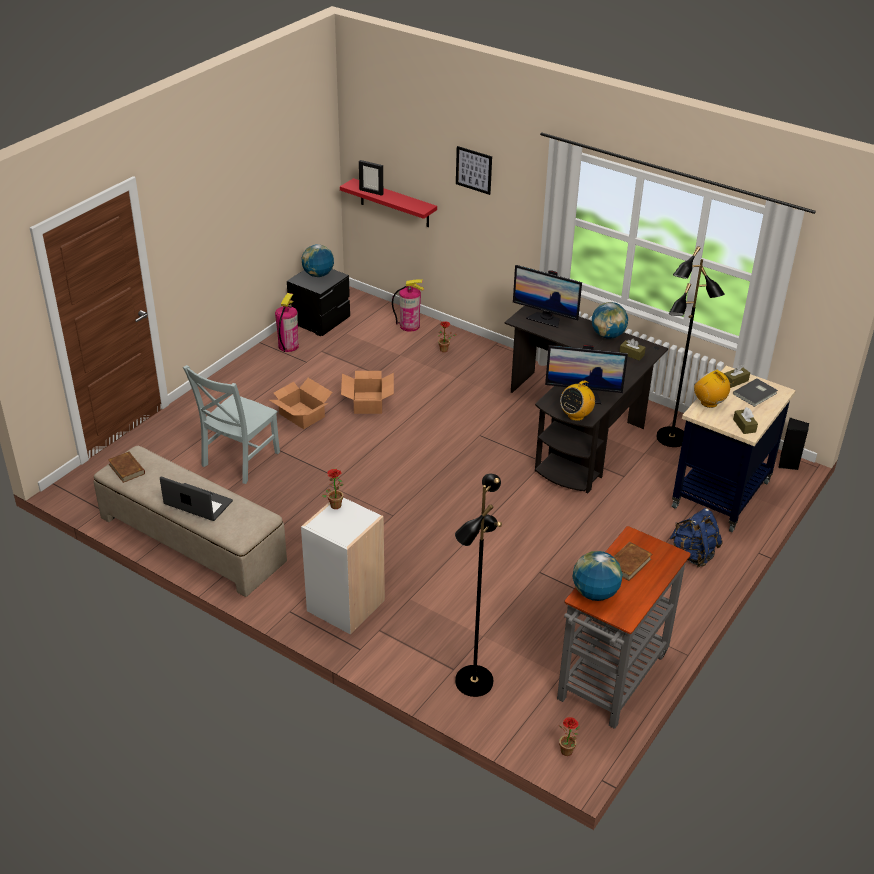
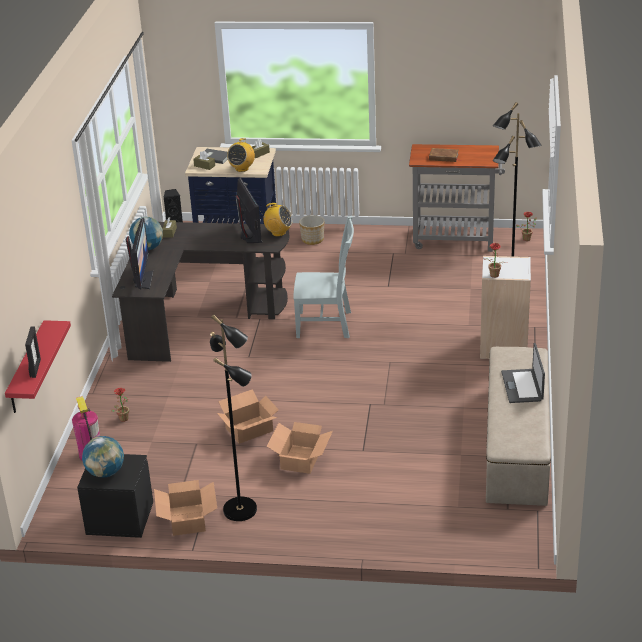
camera: 115 degrees left, 5 degrees down
(127, 469) = (524, 442): brown book -> none
(238, 461) = (399, 466): grey chair -> grey chair (327, 325)
(288, 346) = (187, 520): fire extinguisher -> cardboard box
(474, 170) = (48, 244): picture -> none
(595, 593) = (481, 160): globe -> none
(671, 438) = (180, 275): black floor lamp -> black floor lamp (241, 509)
(693, 554) = (313, 239): blue backpack -> planter

